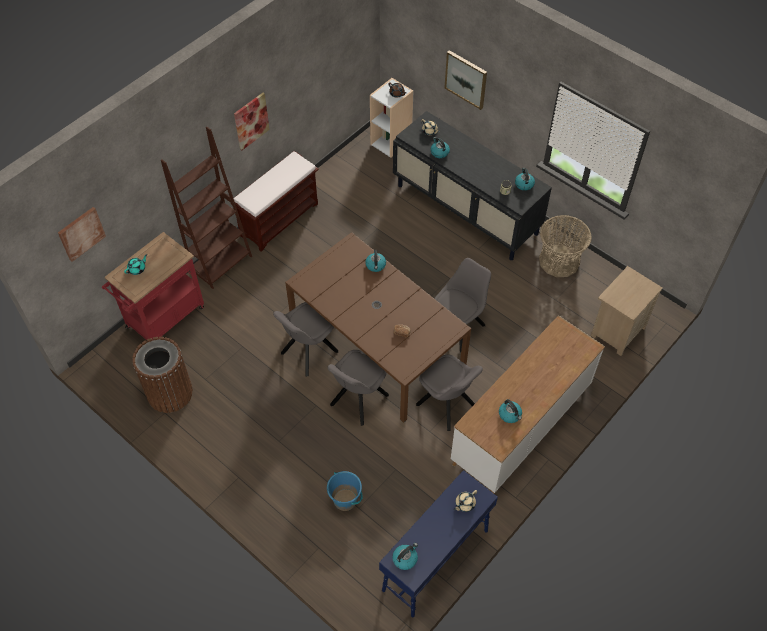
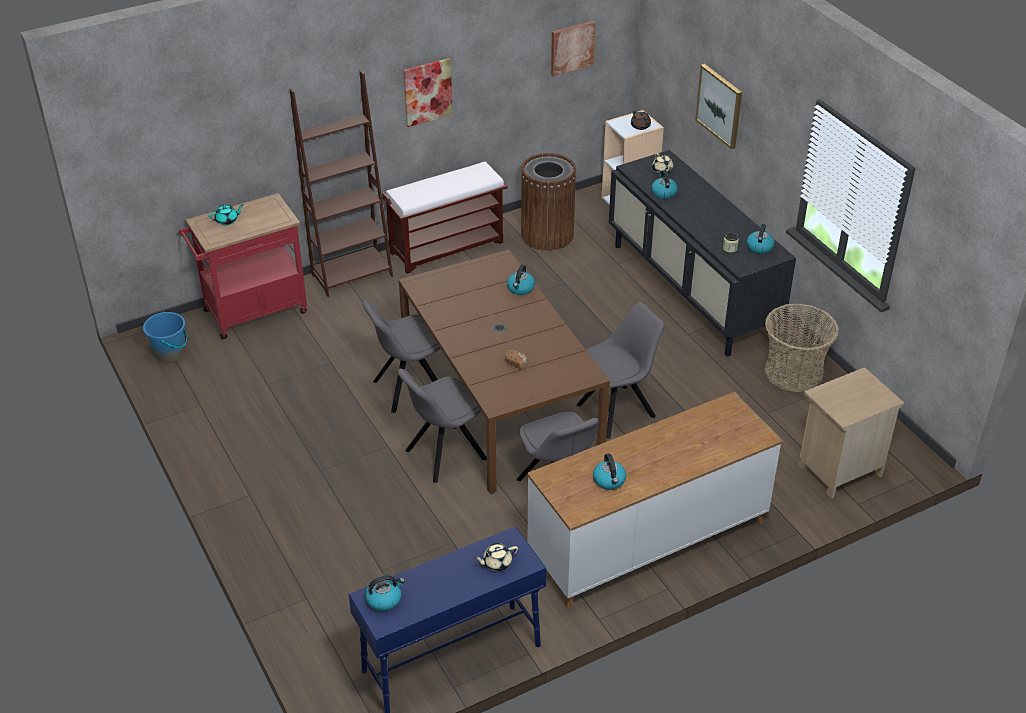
camera: 20 degrees right, 15 degrees down
(81, 233) = (165, 143): picture -> picture (572, 47)
(169, 393) = (217, 387): brown trash can -> brown trash can (547, 235)
(345, 500) = (369, 557): blue bucket -> blue bucket (170, 354)

